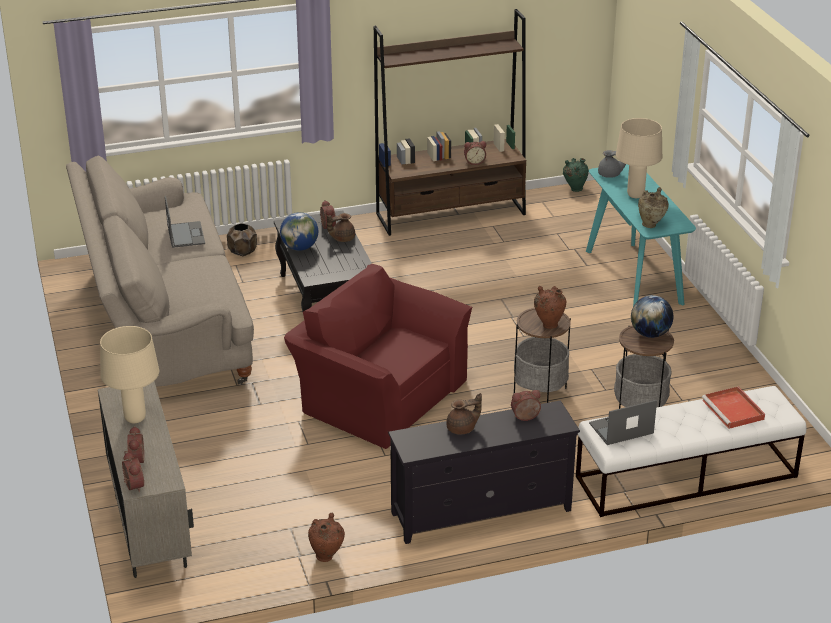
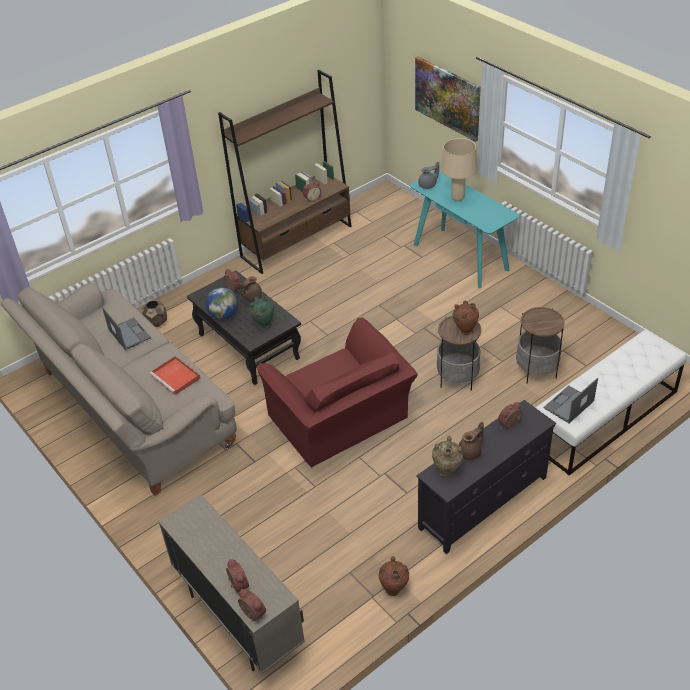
camera: 20 degrees left, 10 degrees up
(135, 419) = (210, 541): beige table lamp -> none
(378, 394) = (341, 420): red armchair -> red armchair turned 135 degrees counterclockwise
(574, 189) = (372, 194): green vase -> green vase (263, 324)
(650, 334) = (542, 316): globe -> none
(651, 225) = (486, 221): beige vase -> beige vase (446, 470)
(660, 74) = (447, 98): none -> picture
(734, 410) = (634, 361): red tray -> red tray (176, 377)

